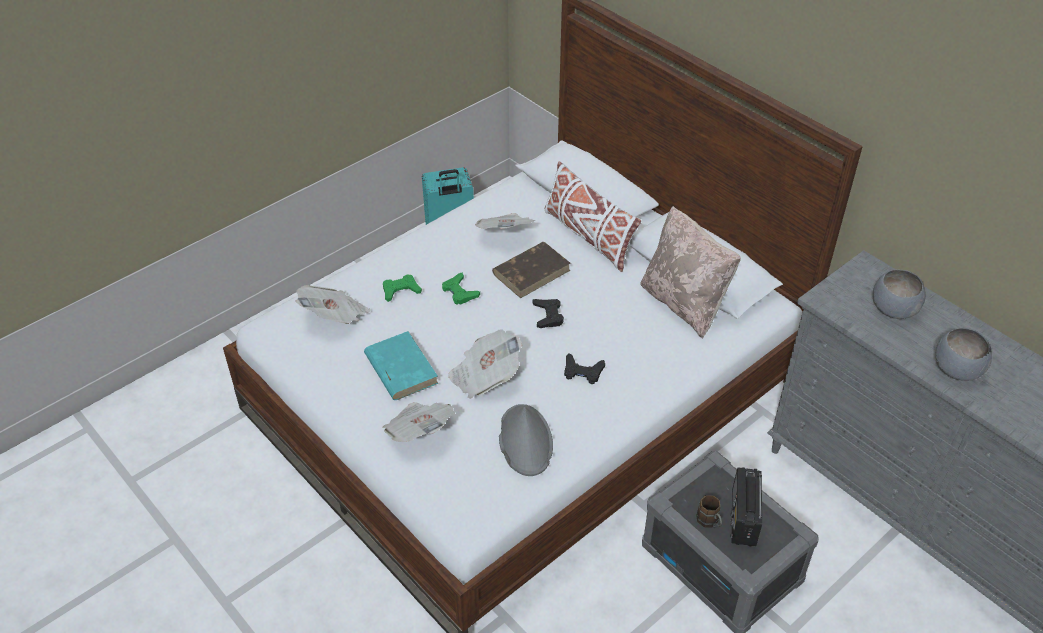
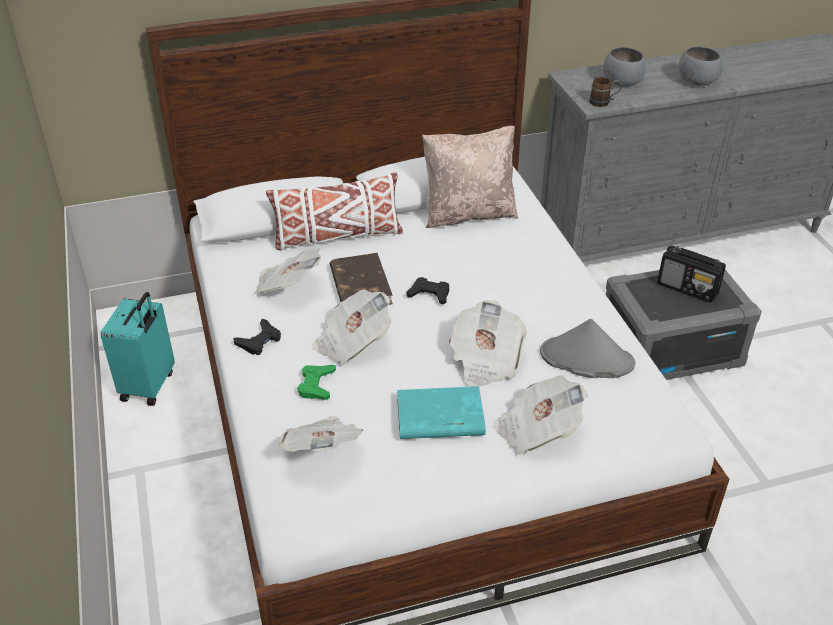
camera: 65 degrees left, 5 degrees down
(459, 292) = (352, 342): green game controller -> newspaper
(582, 372) = (518, 296): black game controller -> black game controller (259, 341)
(709, 523) = (684, 307): brown mug -> brown mug (604, 102)

